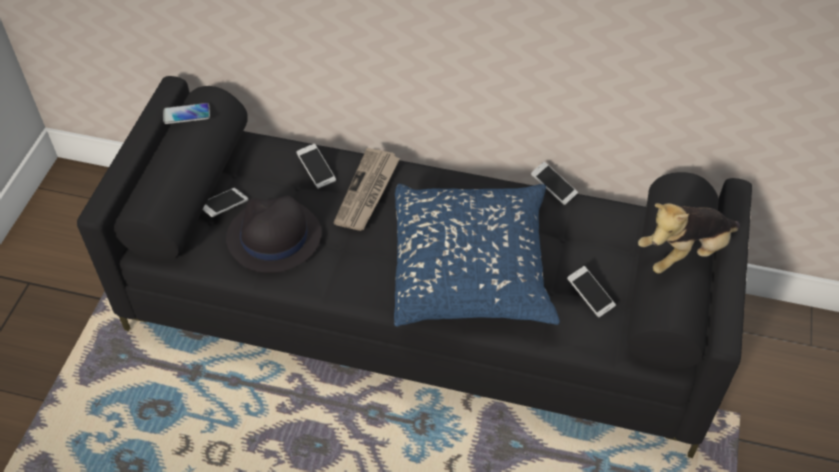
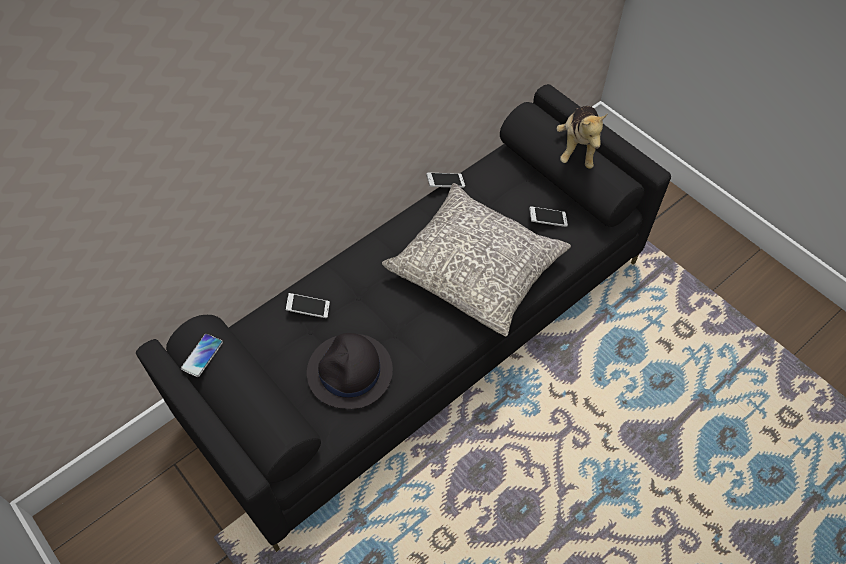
camera: 55 degrees left, 5 degrees up
(224, 207) = (291, 390): phone -> none
(367, 192) = (358, 289): newspaper -> none
(471, 269) = (476, 269): blue pillow -> grey pillow

